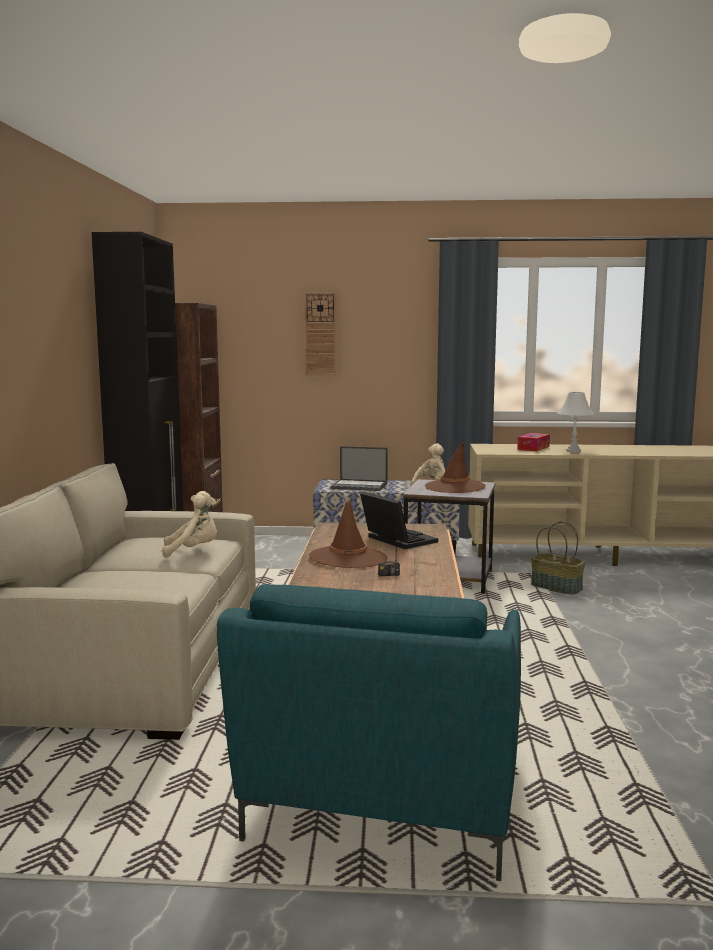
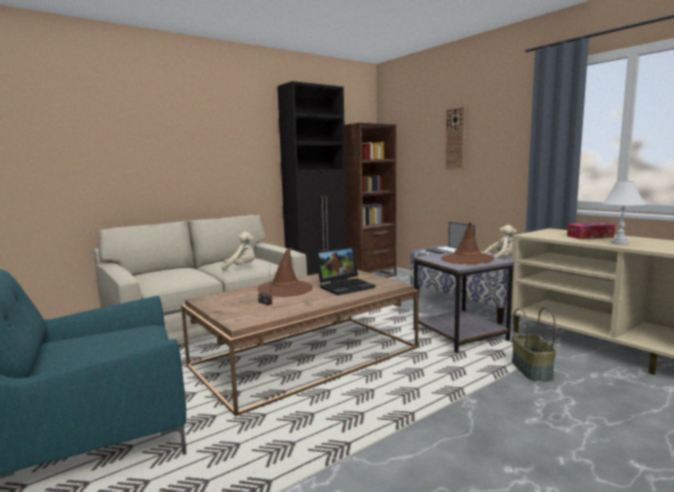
camera: 50 degrees right, 0 degrees up
(193, 551) = (241, 267): beige plush toy -> beige plush toy turned 45 degrees counterclockwise
(396, 540) = (345, 286): laptop -> laptop turned 45 degrees clockwise

